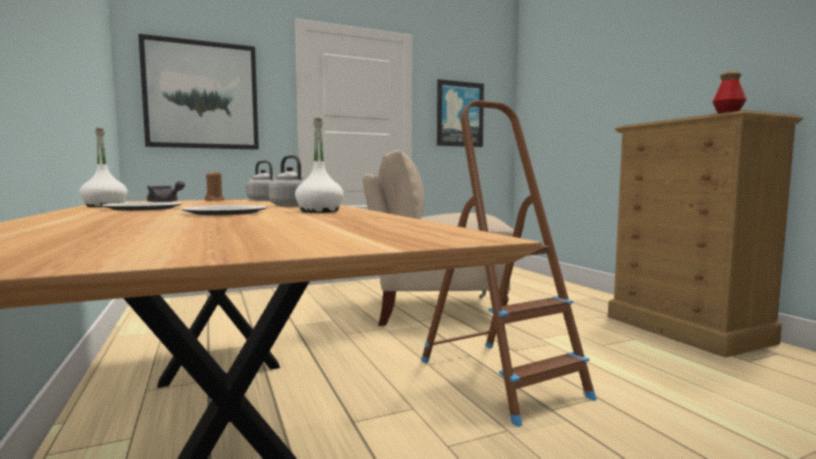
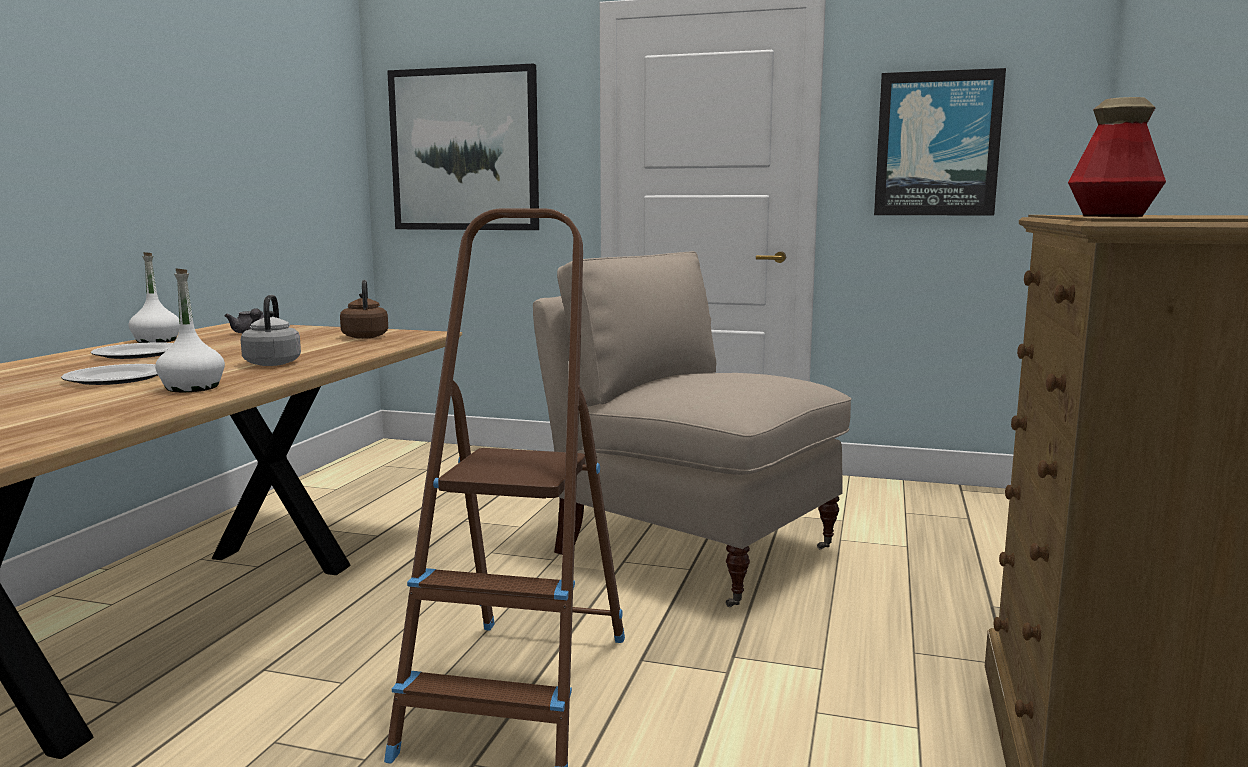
camera: 40 degrees right, 5 degrees up
(215, 200) = (325, 331): brown candle -> none
(262, 200) = (365, 336): grey kettle -> brown kettle

